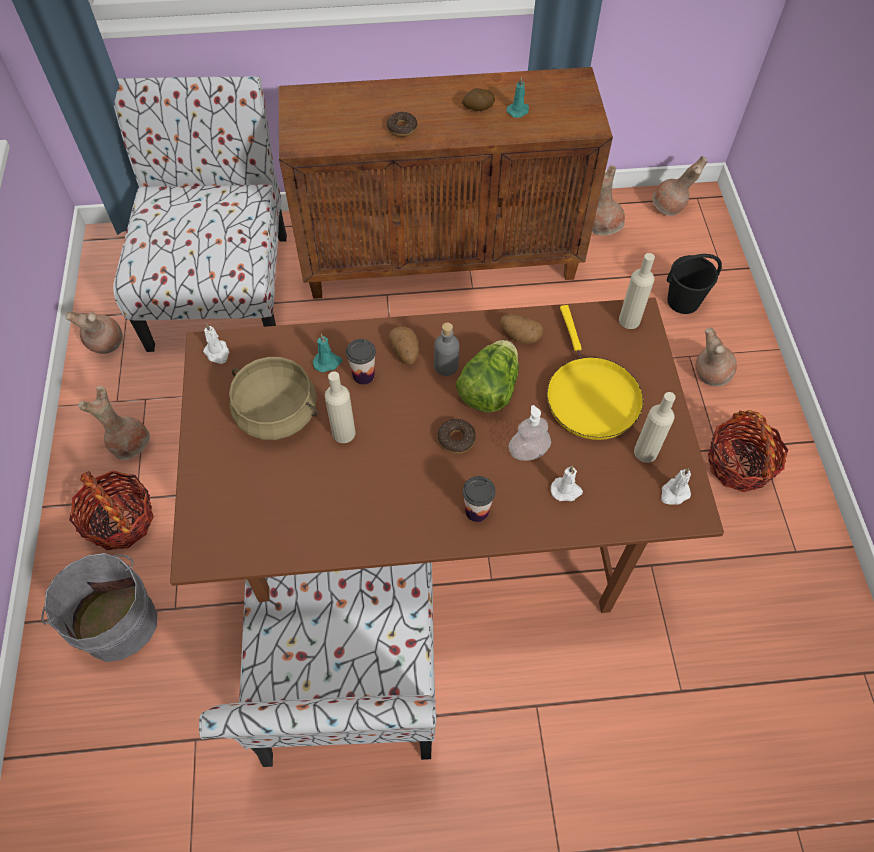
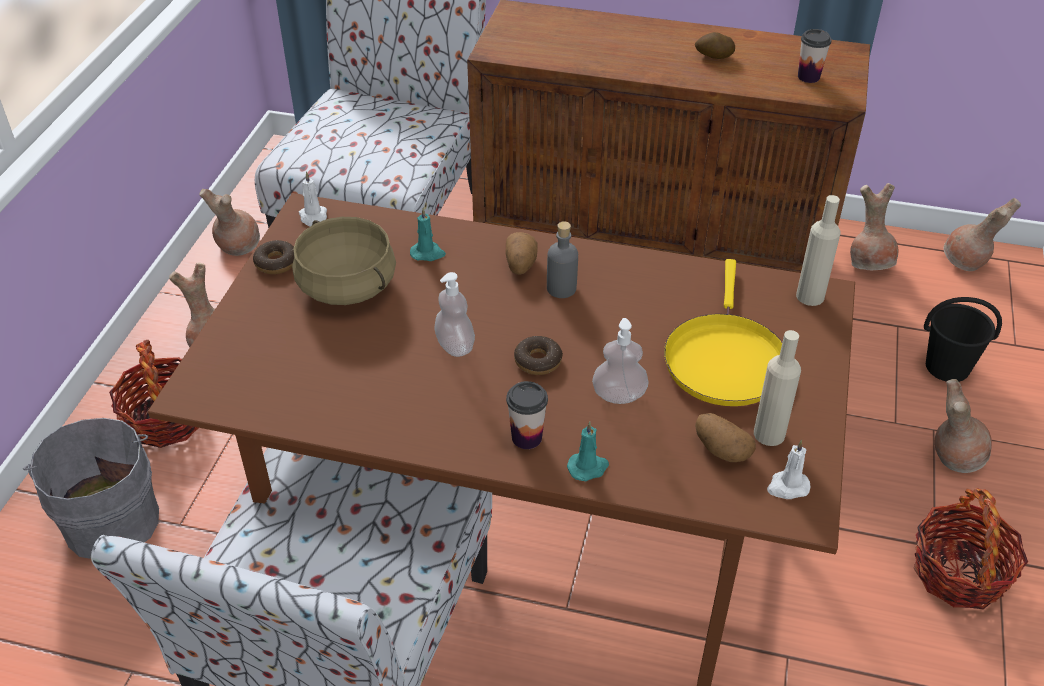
camera: 20 degrees right, 15 degrees down
(343, 433) = (411, 322): beige bottle -> none
(363, 375) = (461, 274): cup -> cup (808, 77)
(388, 444) = (455, 346): none -> soap dispenser
(402, 128) = (616, 58): donut -> donut (276, 263)
(489, 389) = (601, 323): lettuce -> none
(518, 111) = (760, 67): turquoise candle -> turquoise candle (588, 467)
(519, 336) = (664, 280): potato -> potato (720, 449)
(566, 490) = (648, 446): white candle -> none

